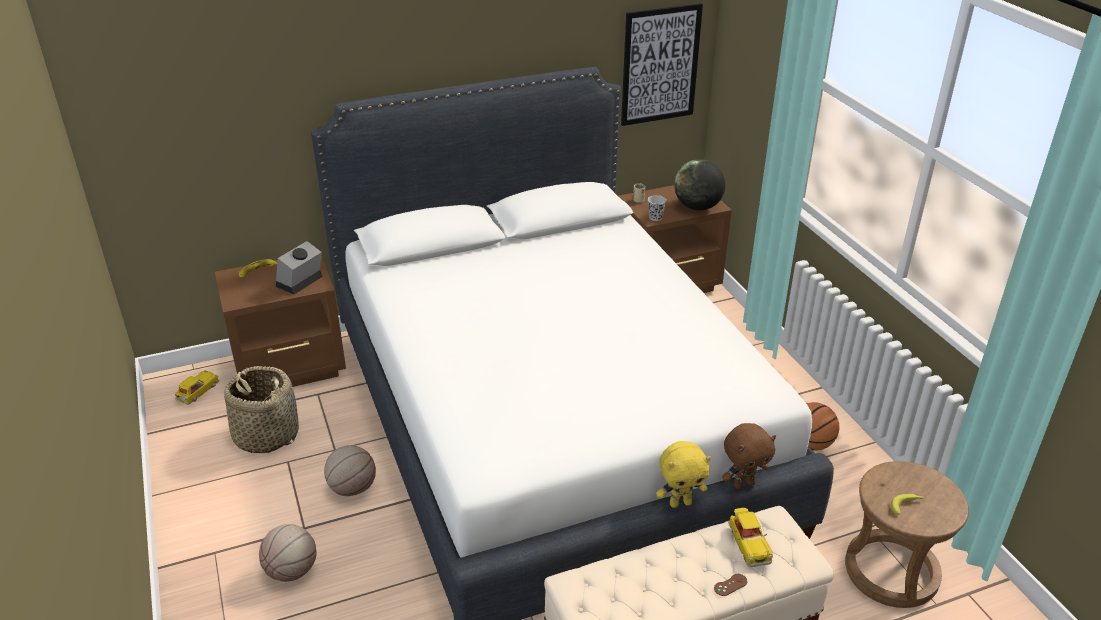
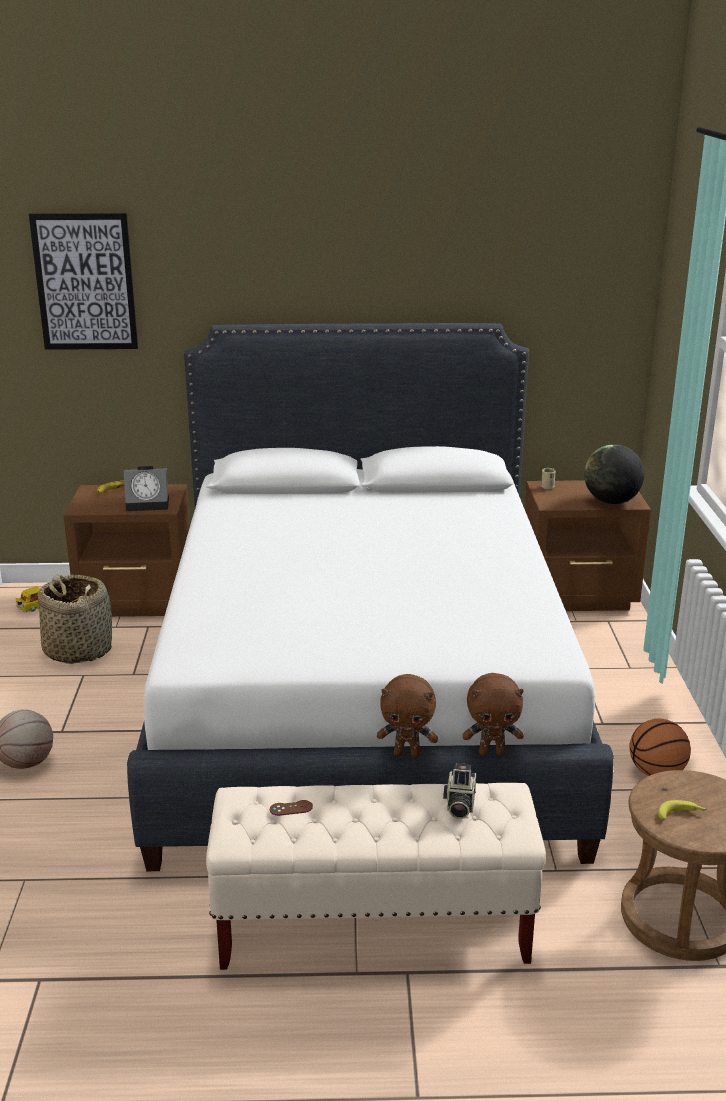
camera: 20 degrees right, 10 degrees down
(300, 283) = (149, 504): alarm clock -> alarm clock turned 150 degrees counterclockwise
(352, 488) = (128, 709): basketball -> none
(655, 217) = (555, 504): black cup -> none
(660, 65) = (584, 334): picture -> picture (85, 282)
(680, 503) = (407, 753): yellow plush toy -> brown plush toy
(730, 585) = (410, 836): brown game controller -> brown game controller (291, 808)
(748, 543) = (459, 805): toy car -> camera

